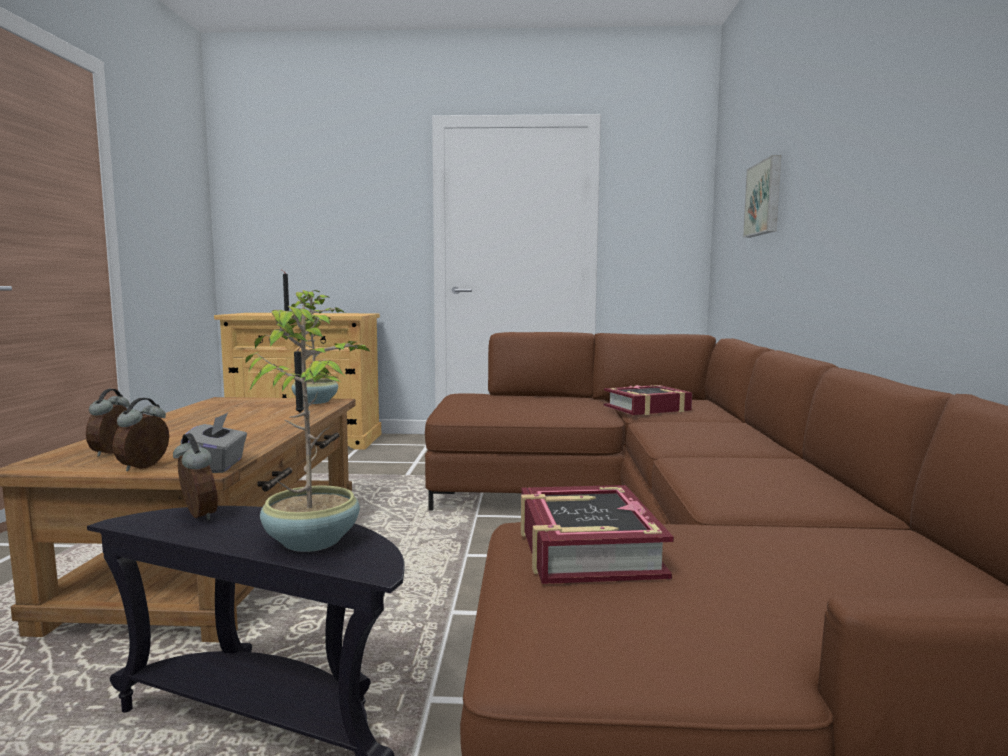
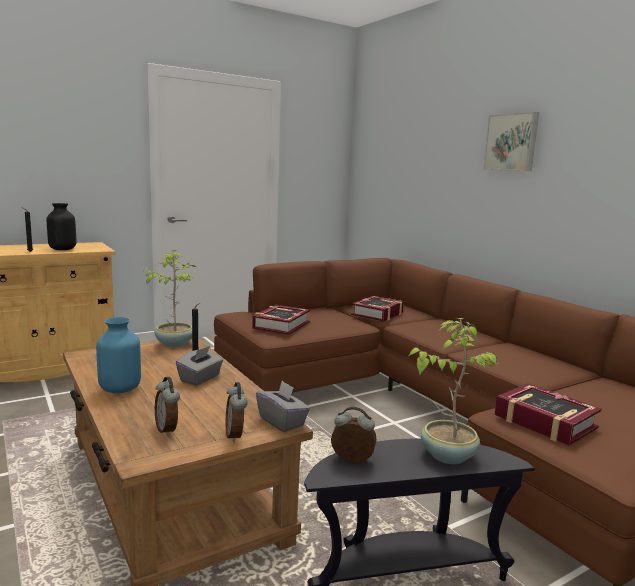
camera: 35 degrees left, 5 degrees up
(172, 422) = (119, 389): none -> blue vase
(256, 426) = (200, 378): none -> grey tissue box
(321, 314) = (63, 249): none -> black vase
(486, 405) = (281, 325): none -> book
(765, 198) = (421, 170): picture -> picture (512, 142)

